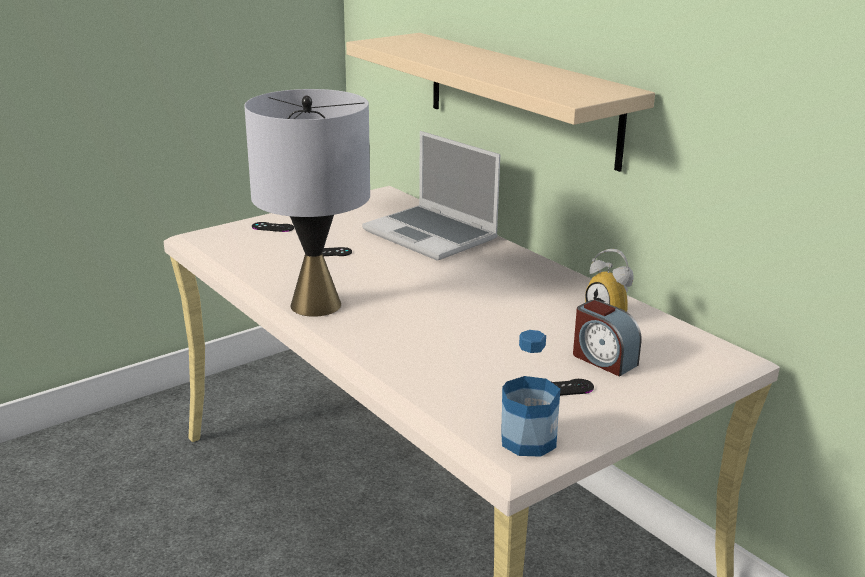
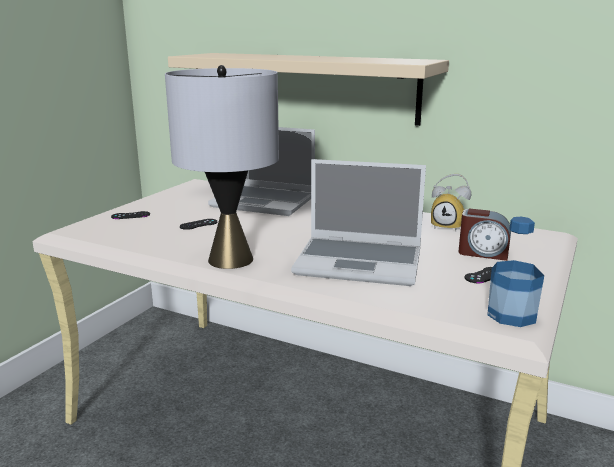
camera: 25 degrees left, 5 degrees down
(444, 339) = (360, 263): none -> laptop

